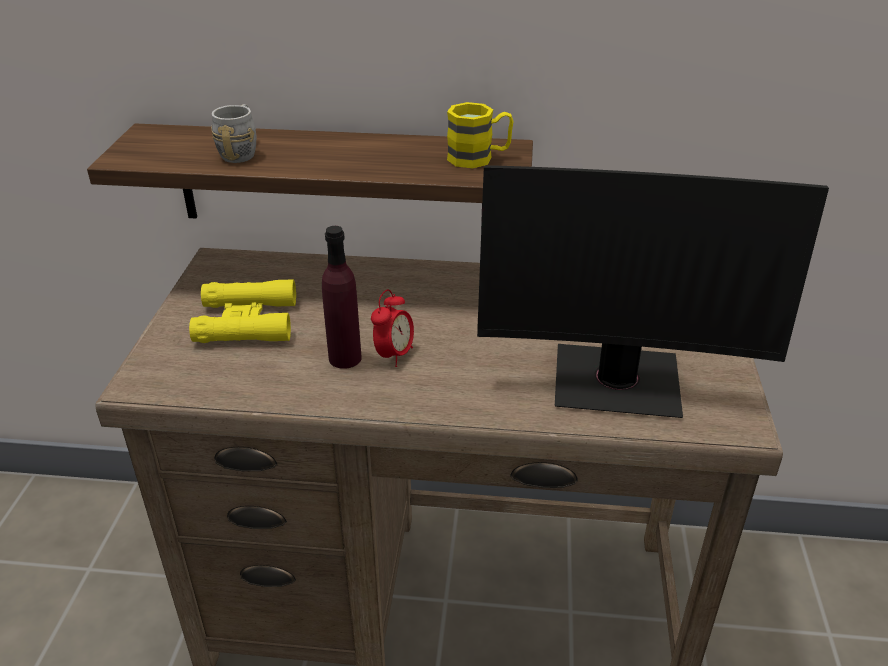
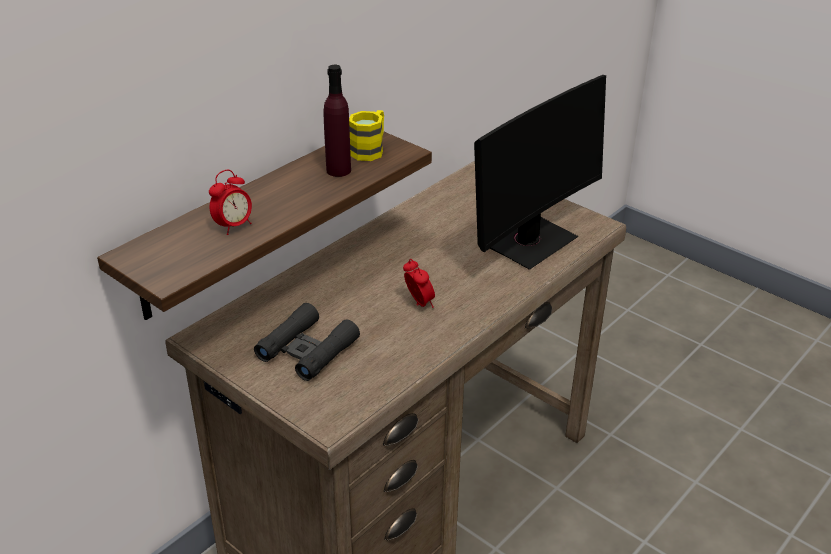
camera: 55 degrees left, 0 degrees up
(241, 152) = (233, 226): grey mug -> alarm clock
(246, 322) = (307, 350): yellow binoculars -> black binoculars
(345, 358) = (400, 324): purple bottle -> purple bottle (338, 170)

